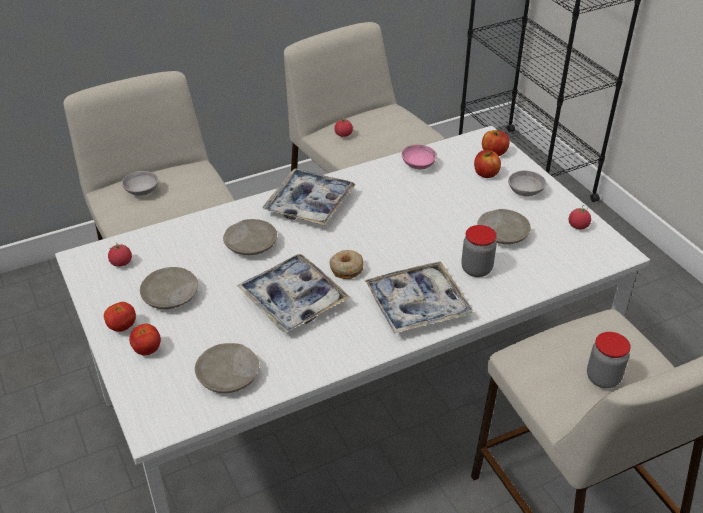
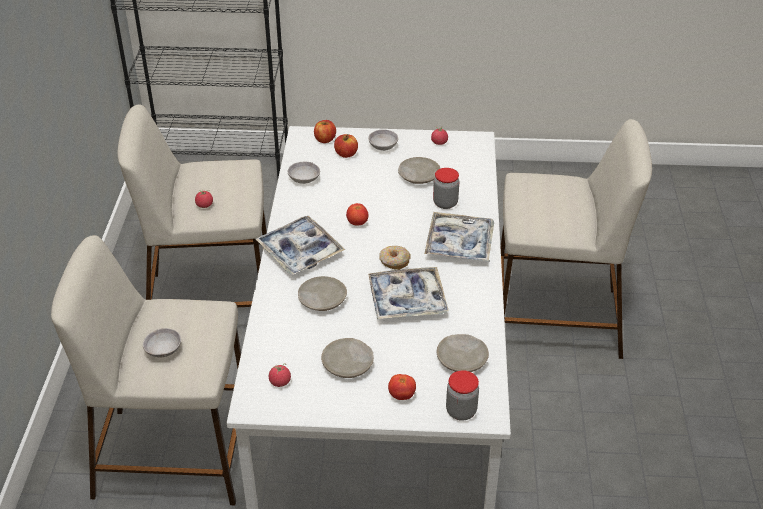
camera: 60 degrees left, 0 degrees up
(122, 327) = (364, 403): tomato -> tomato (357, 223)
(418, 165) = (304, 179): pink bowl -> grey bowl
(603, 378) = (566, 203): jar -> jar (461, 411)

